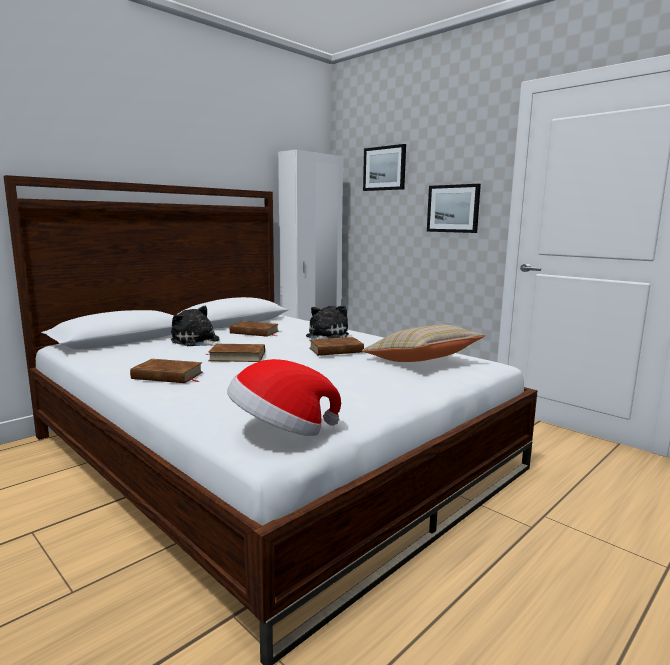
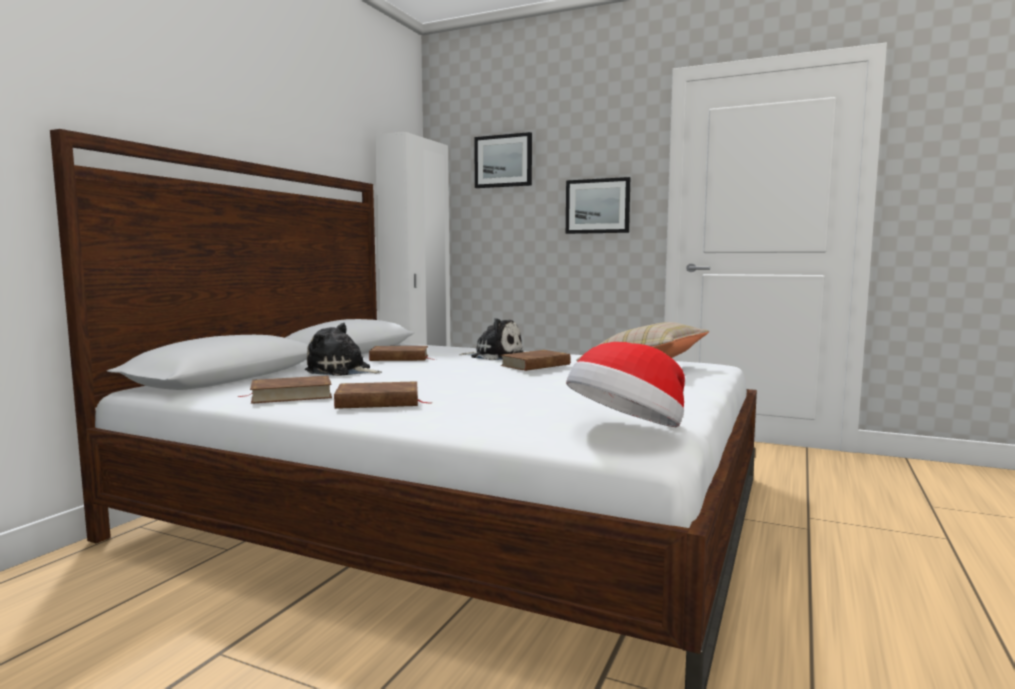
camera: 20 degrees left, 5 degrees down
(237, 356) = (430, 379): brown book -> brown book (291, 395)
(325, 336) = (494, 356): plush toy -> plush toy turned 105 degrees clockwise

